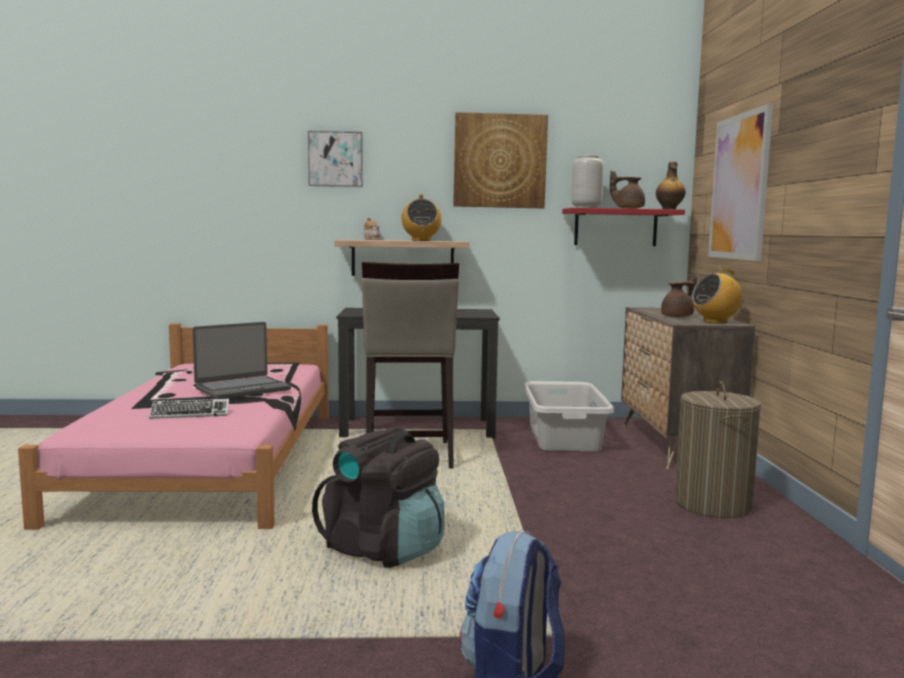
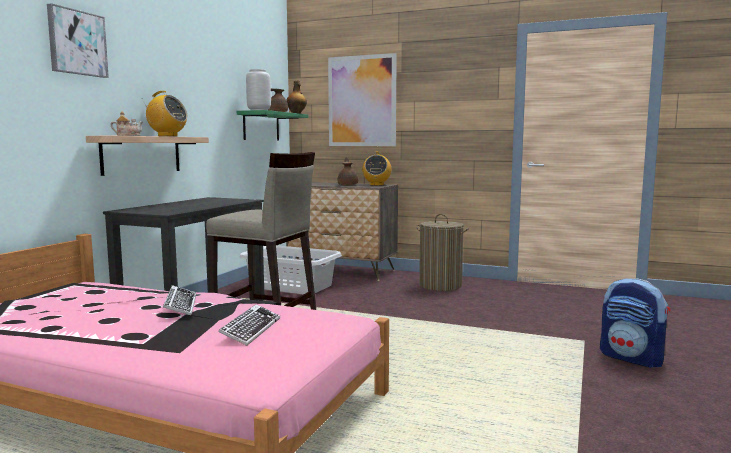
camera: 65 degrees left, 0 degrees up
(242, 389) = (180, 305): laptop -> keyboard
(384, 549) = (453, 361): black backpack -> none
(499, 161) = (200, 66): picture -> none
(615, 227) = (261, 126): red shelf -> green shelf

